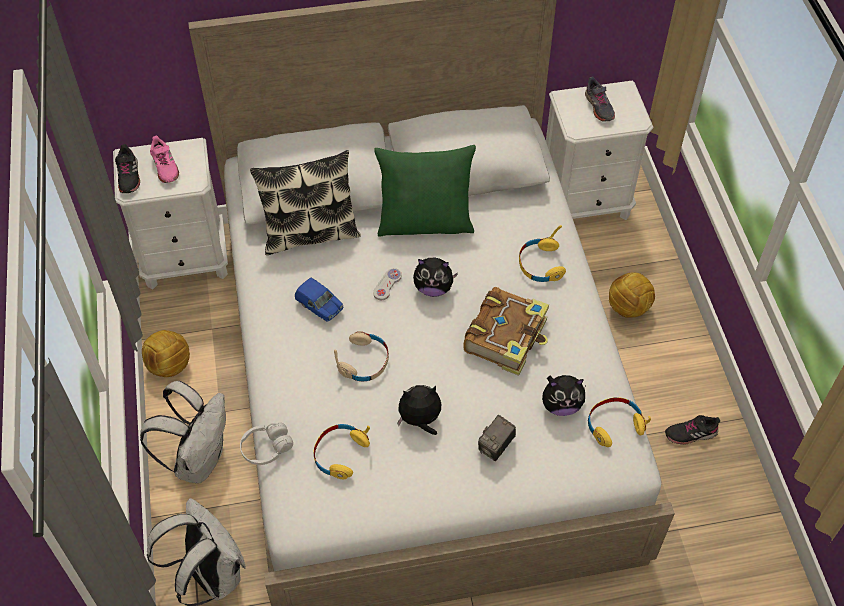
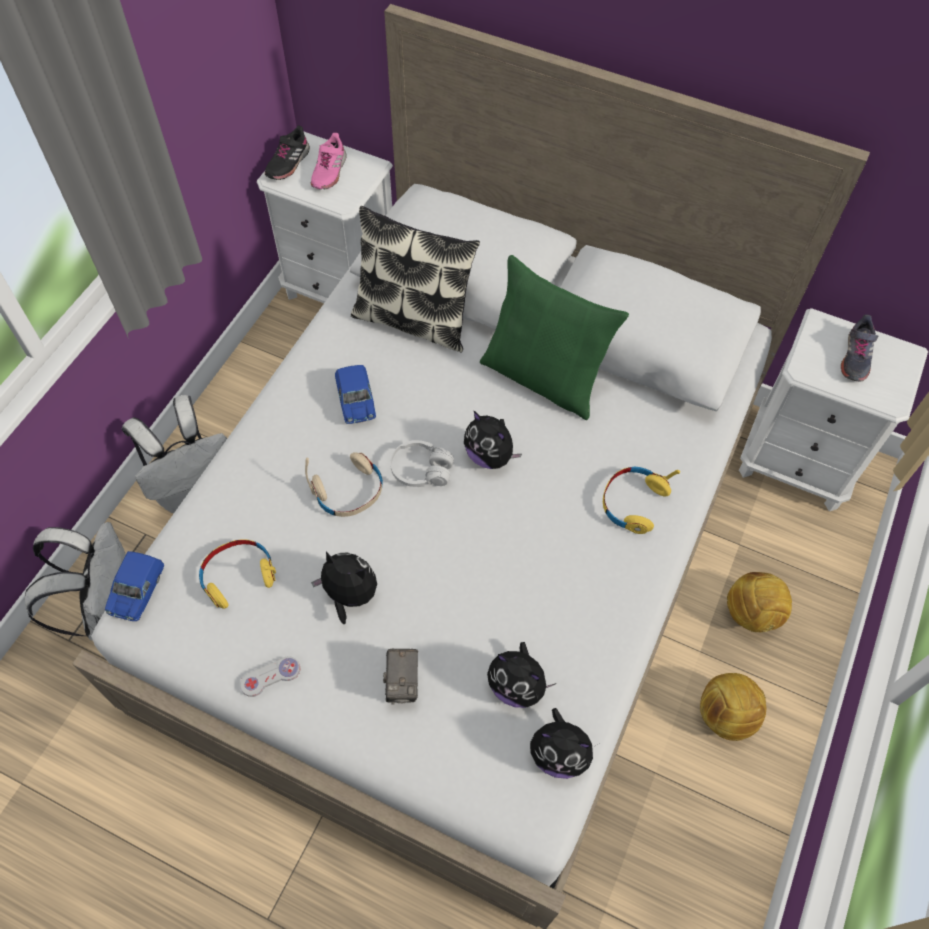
camera: 35 degrees right, 5 degrees up
(169, 365) = (243, 381): football -> football (725, 714)
(266, 448) = (176, 520): white headphones -> white headphones (421, 470)
(283, 505) = (138, 592): none -> blue toy car
(387, 285) = (444, 422): white game controller -> white game controller (270, 677)
(496, 447) = (402, 683): camera -> camera turned 75 degrees counterclockwise
(507, 336) = (523, 562): book -> none
(614, 425) = (559, 754): yellow headphones -> plush toy
(690, 433) = (710, 808): black shoe -> none

